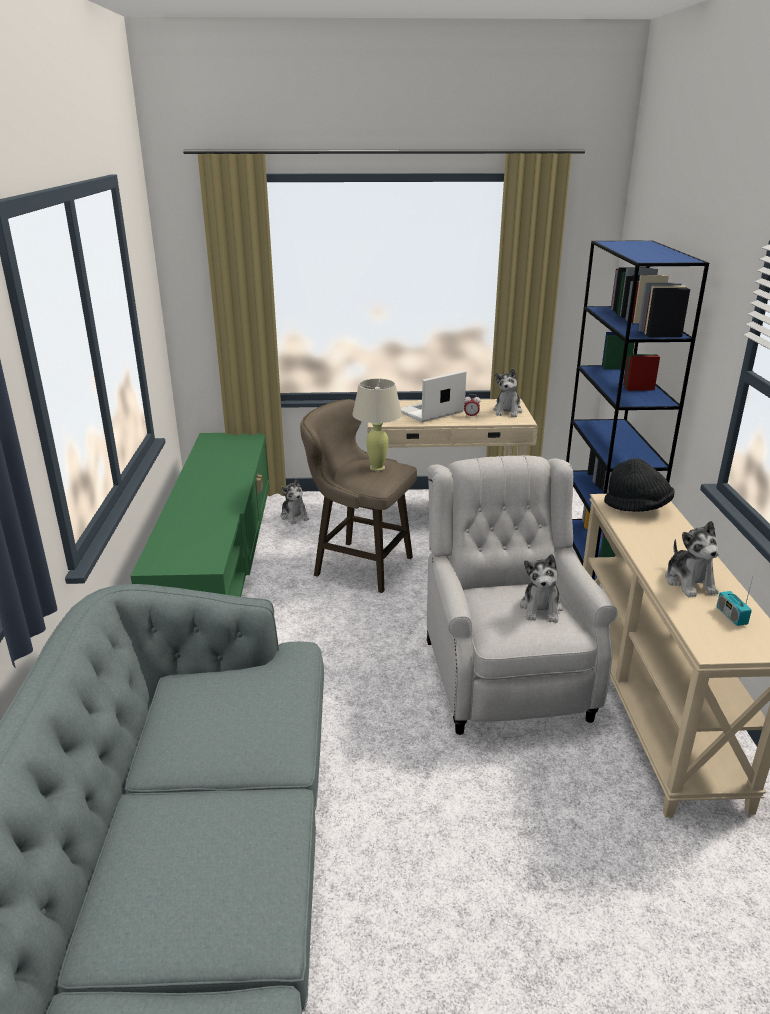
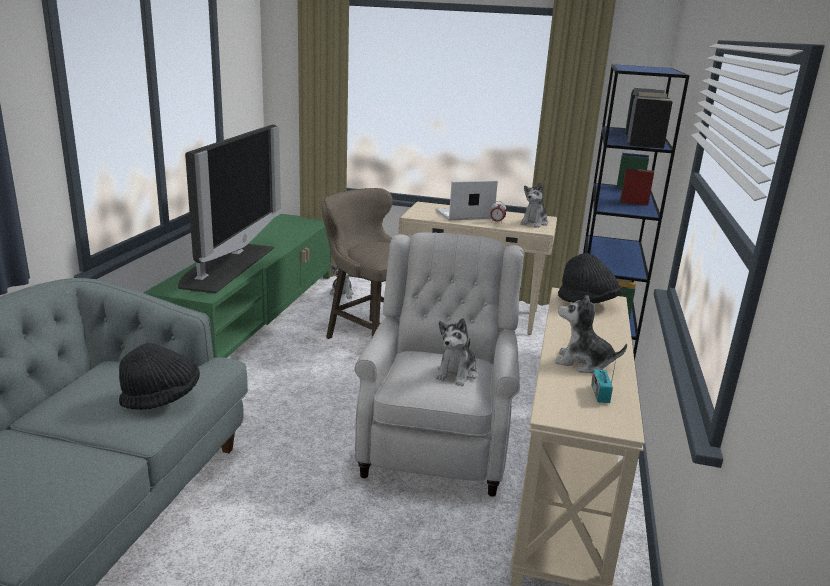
camera: 15 degrees right, 5 degrees down
(198, 519) = (227, 266): none -> television
(277, 712) = (161, 398): none -> black hat
(377, 468) = (387, 247): beige table lamp -> none
(689, 582) = (583, 363): plush toy -> plush toy turned 105 degrees clockwise

